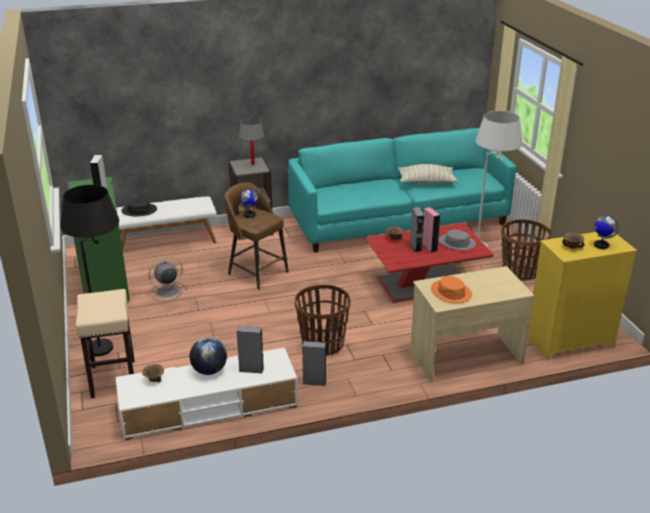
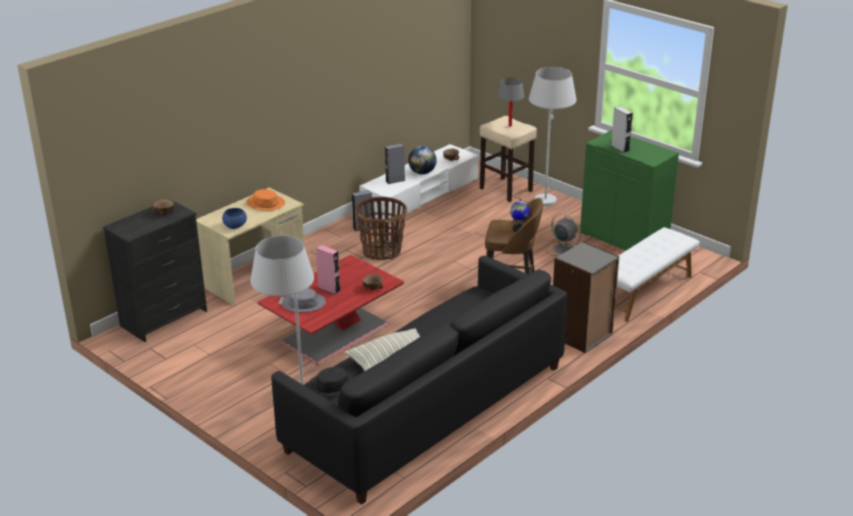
camera: 150 degrees right, 0 degrees up
(109, 341) = (547, 206): black floor lamp -> white floor lamp
(139, 210) = (662, 241): black hat -> black hat (332, 385)
(166, 292) = (563, 249): grey fan -> grey fan turned 75 degrees counterclockwise
(252, 164) = (586, 260): grey table lamp -> grey table lamp (510, 125)
(398, 221) = (427, 408): turquoise sofa -> black sofa
(415, 247) = (343, 285): grey speaker -> none
(494, 275) = (235, 226): none -> blue bowl
(520, 272) = (236, 381): basket -> none
(569, 341) = (164, 318): yellow dresser -> black dresser
(601, 245) = (137, 222): globe -> none

